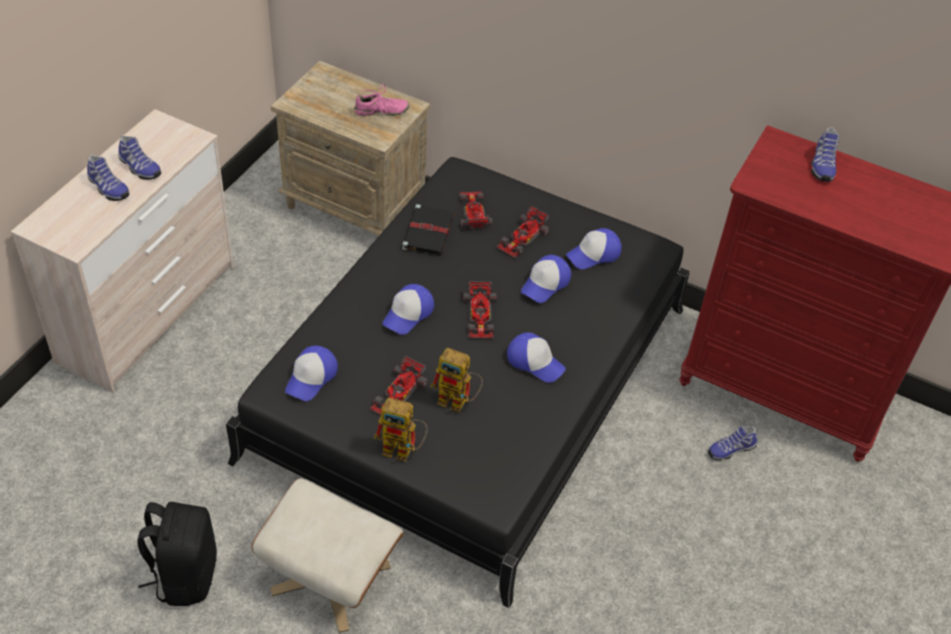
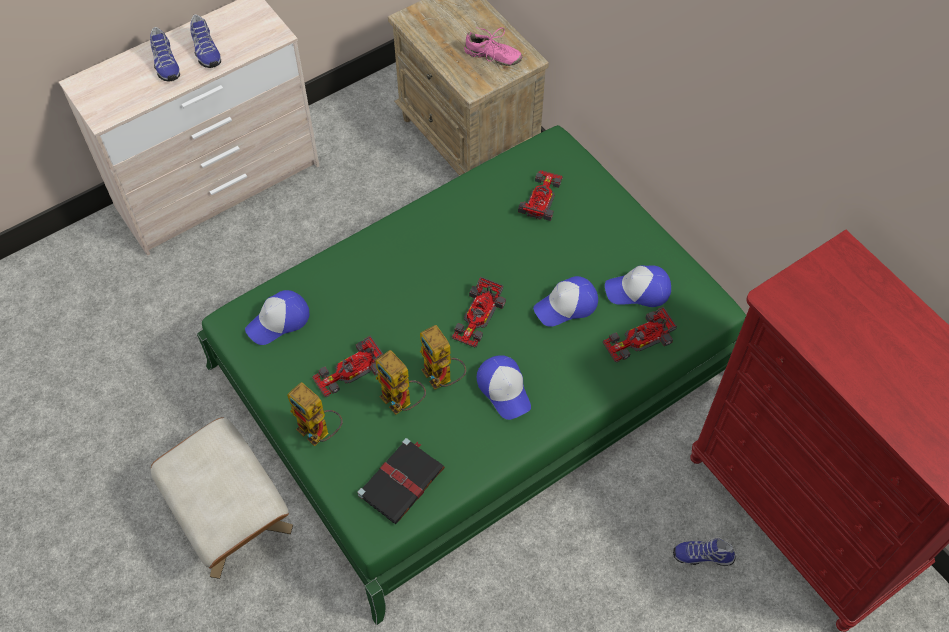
camera: 30 degrees right, 10 degrees up
(185, 575) = (112, 460): black backpack -> none
(408, 314) = (408, 288): cap -> none
(428, 231) = (482, 203): black book -> black book (402, 481)
(470, 382) = (474, 371): black bed -> green bed
(480, 371) = (442, 379): none -> toy robot
(522, 237) = (574, 244): toy car -> toy car (638, 339)
(822, 165) = (880, 304): shoe -> none

